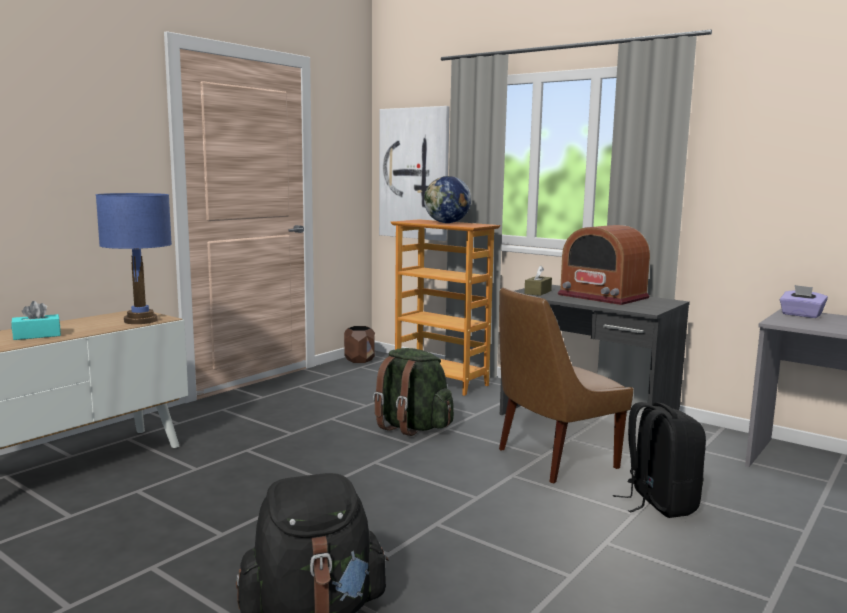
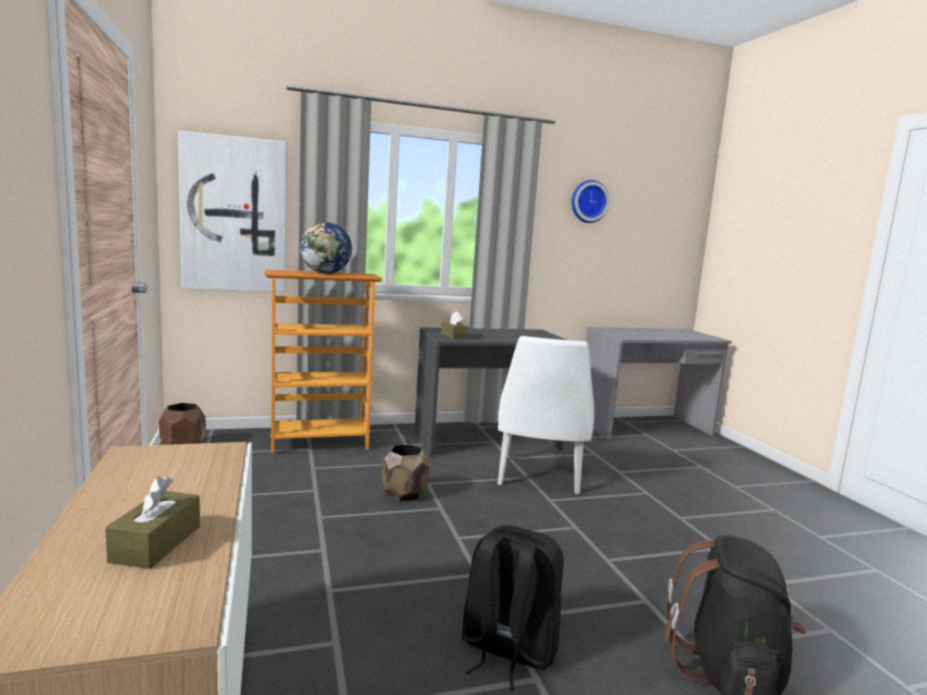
camera: 55 degrees left, 0 degrees up
(37, 335) = (156, 544): turquoise tissue box -> brown tissue box
(141, 321) = (208, 461): blue table lamp -> none
(411, 427) = (403, 494): green backpack -> brown planter
(553, 459) = (538, 477): brown chair -> white chair
(602, 296) = (497, 333): radio -> none
(658, 503) = (638, 480): black backpack -> black backpack (507, 650)
(784, 129) = (588, 201): none -> wall clock
(801, 315) = (612, 330): purple tissue box -> none

